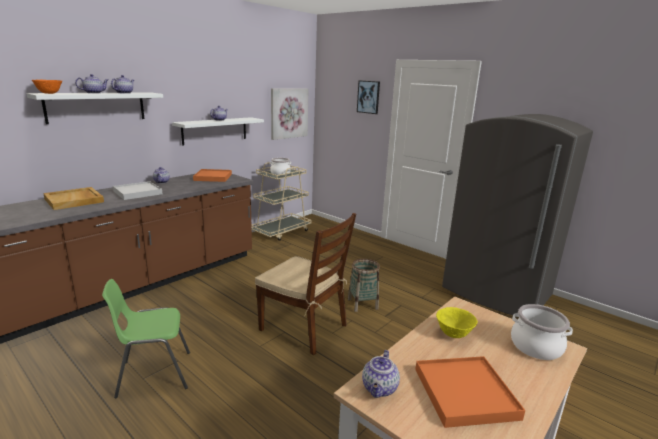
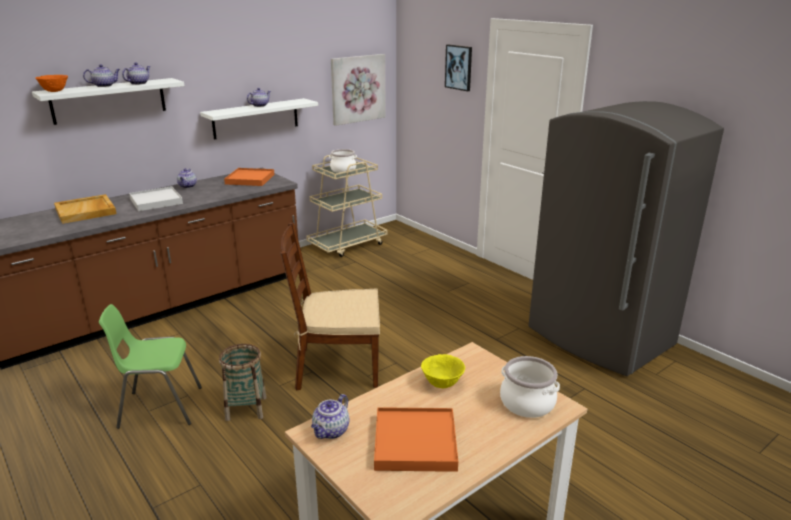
camera: 10 degrees right, 5 degrees up
(304, 327) = (336, 368): brown chair -> brown chair turned 135 degrees clockwise
(362, 304) = (417, 343): basket -> basket (246, 408)

